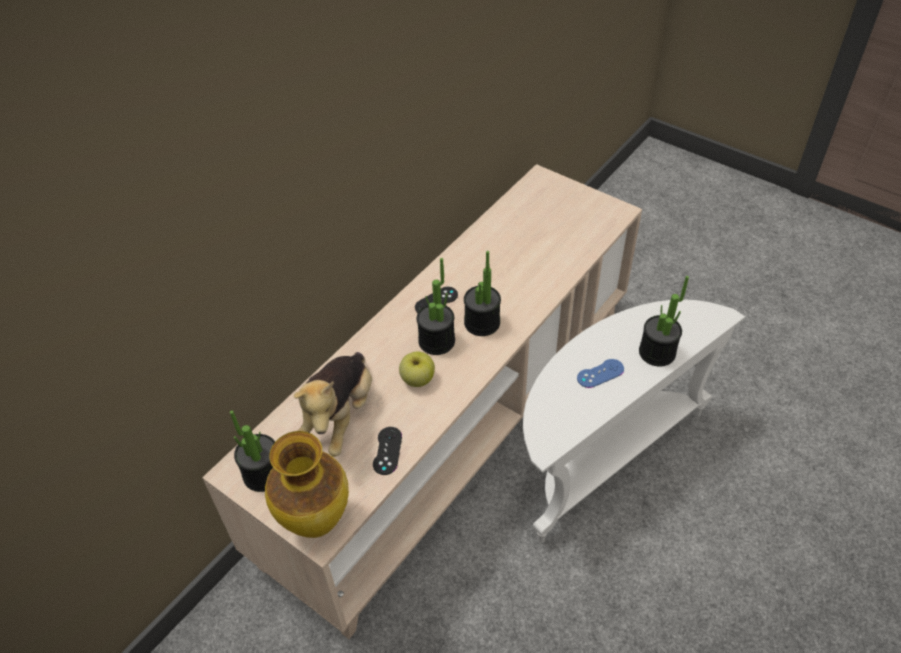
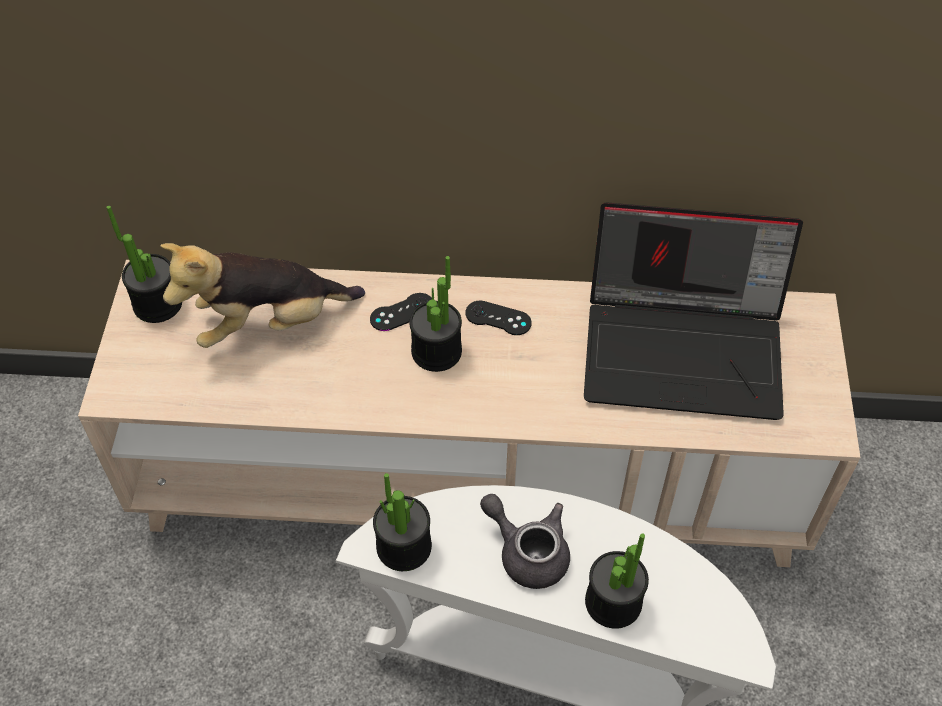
camera: 55 degrees right, 5 degrees up
(317, 521) = (128, 380): vase -> none
(387, 450) = (251, 390): black game controller -> black game controller (402, 312)
(417, 379) = (367, 364): apple -> none
(482, 323) = (498, 380): potted plant -> potted plant (404, 546)
(525, 235) = (686, 348): none -> laptop
(600, 373) = (527, 551): blue game controller -> grey teapot

